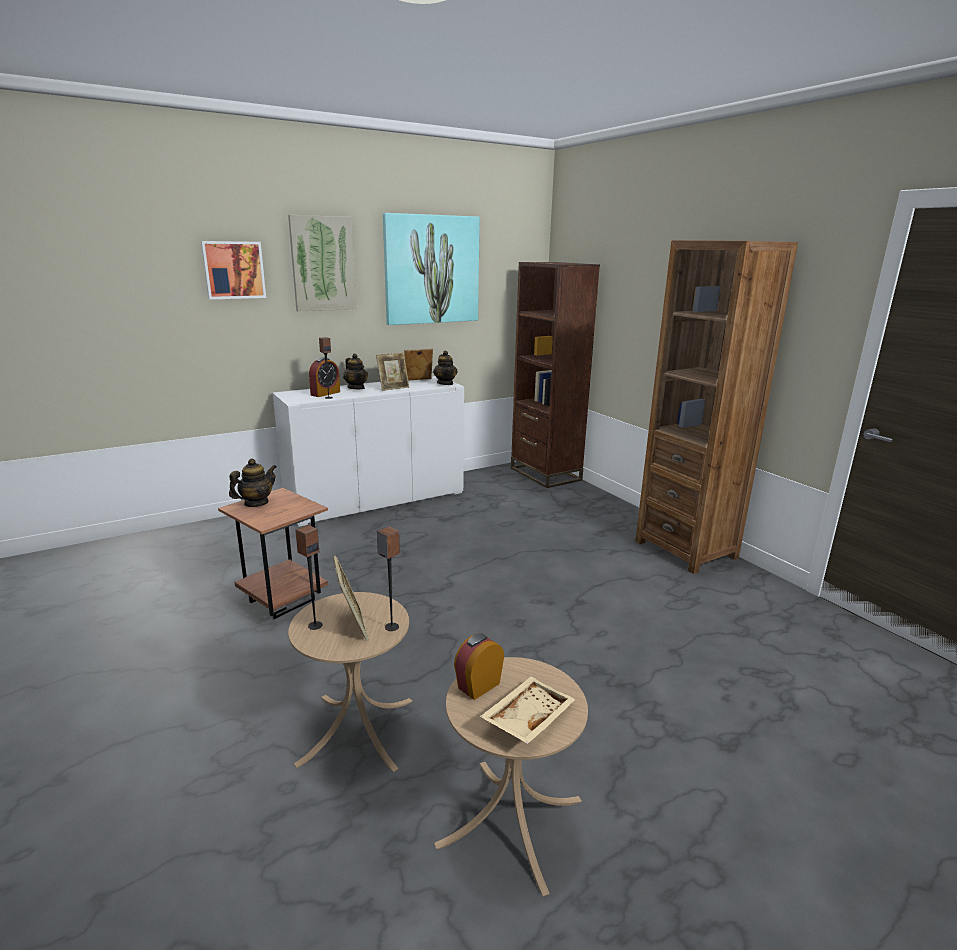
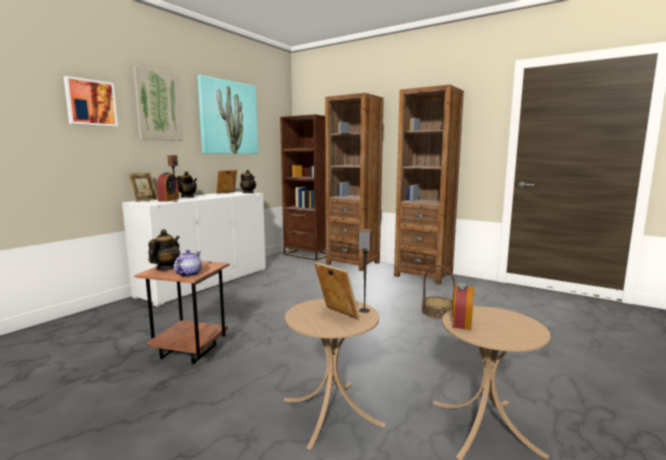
camera: 25 degrees left, 10 degrees down
(266, 519) = (188, 274): none -> teapot
(315, 625) = (309, 320): speaker -> none
(393, 388) = (216, 196): picture frame -> picture frame (144, 200)
(527, 718) = (512, 330): beige tray -> none
(595, 504) = (353, 263): none -> brown bookcase
(635, 624) = (437, 312): none -> basket

